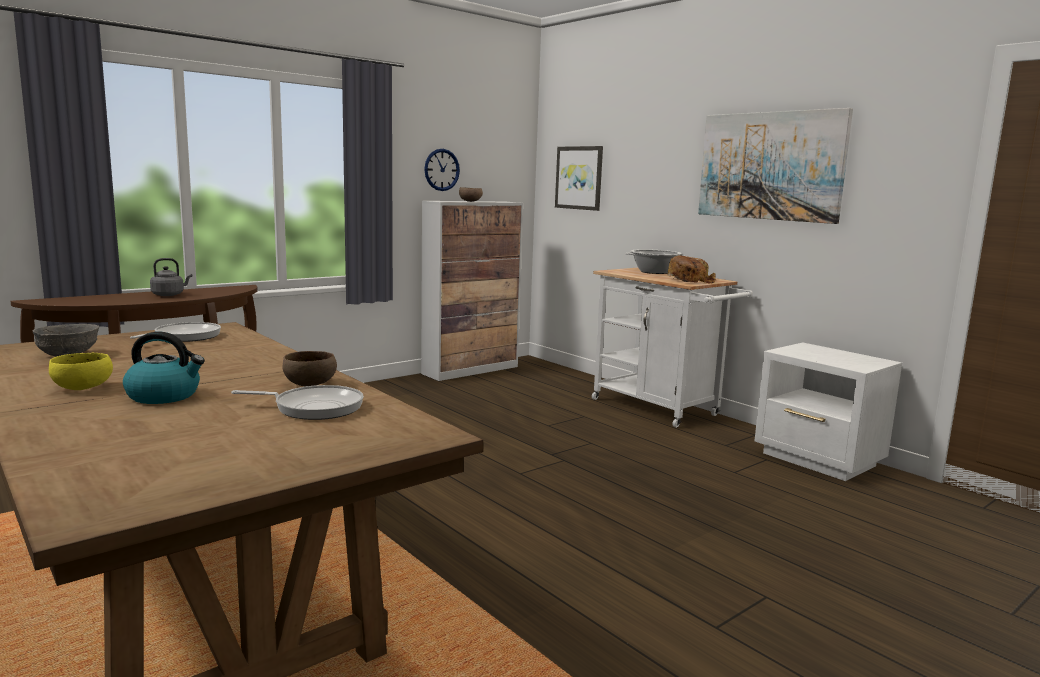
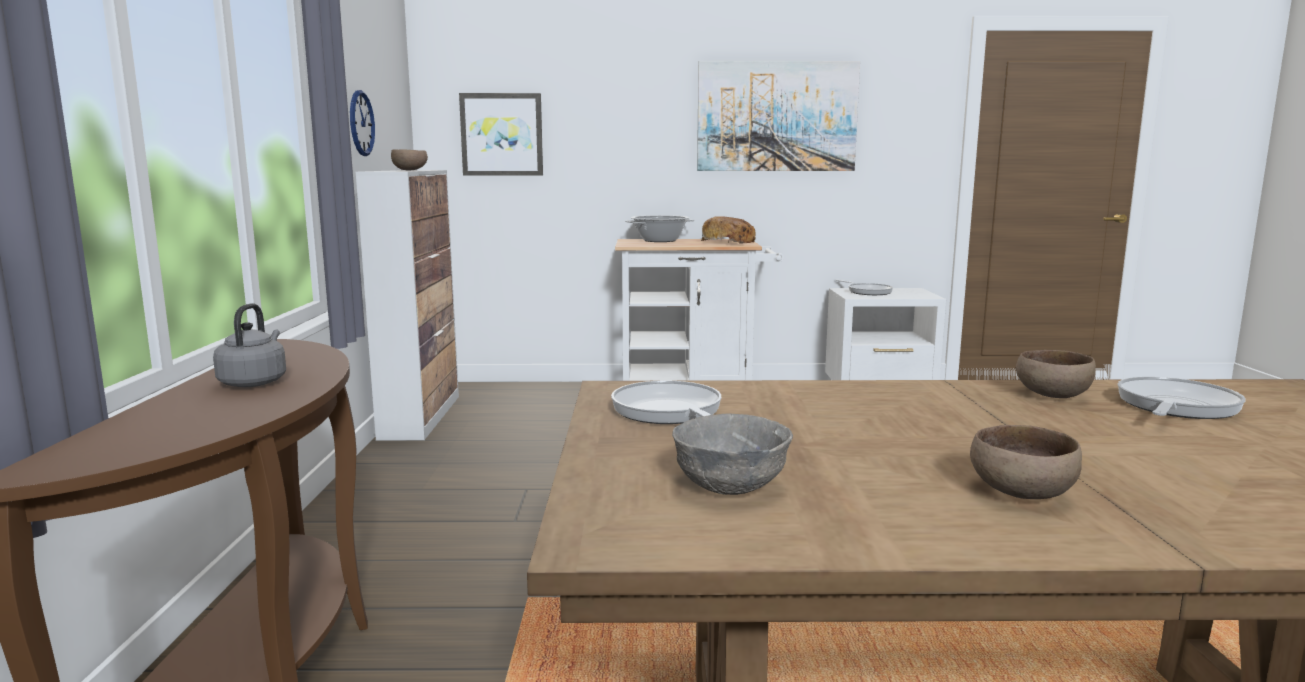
camera: 50 degrees left, 0 degrees up
(82, 387) = (1019, 493): yellow bowl -> brown bowl
(165, 396) = (1095, 455): kettle -> none
(818, 352) = (867, 292): none -> frying pan

